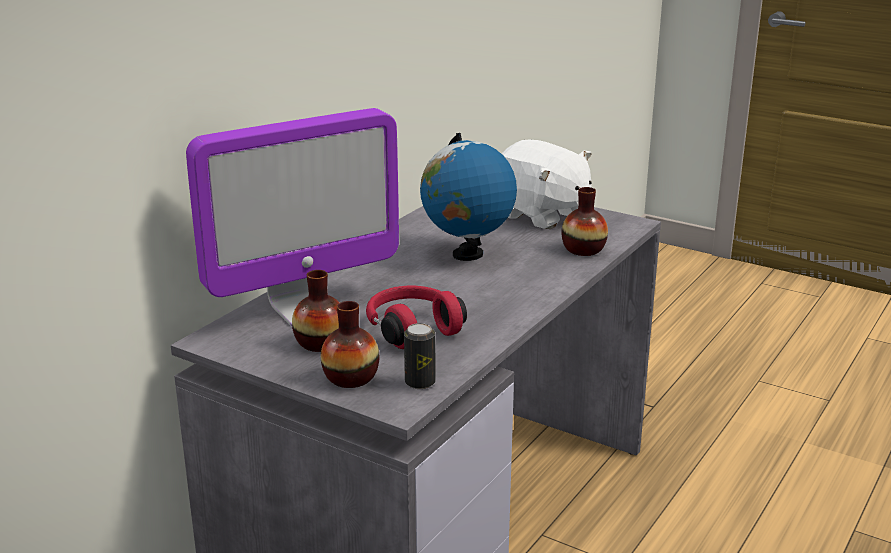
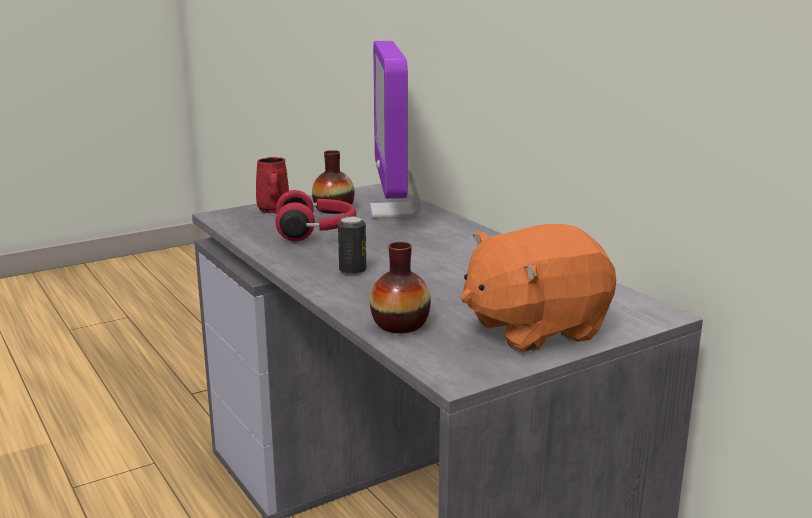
camera: 115 degrees right, 5 degrees down
(351, 378) = (273, 210): vase -> red mug
(420, 382) = (238, 223): can -> can (352, 270)
(467, 255) = (443, 272): globe -> none
(540, 214) = (533, 328): white plush toy -> orange plush toy

